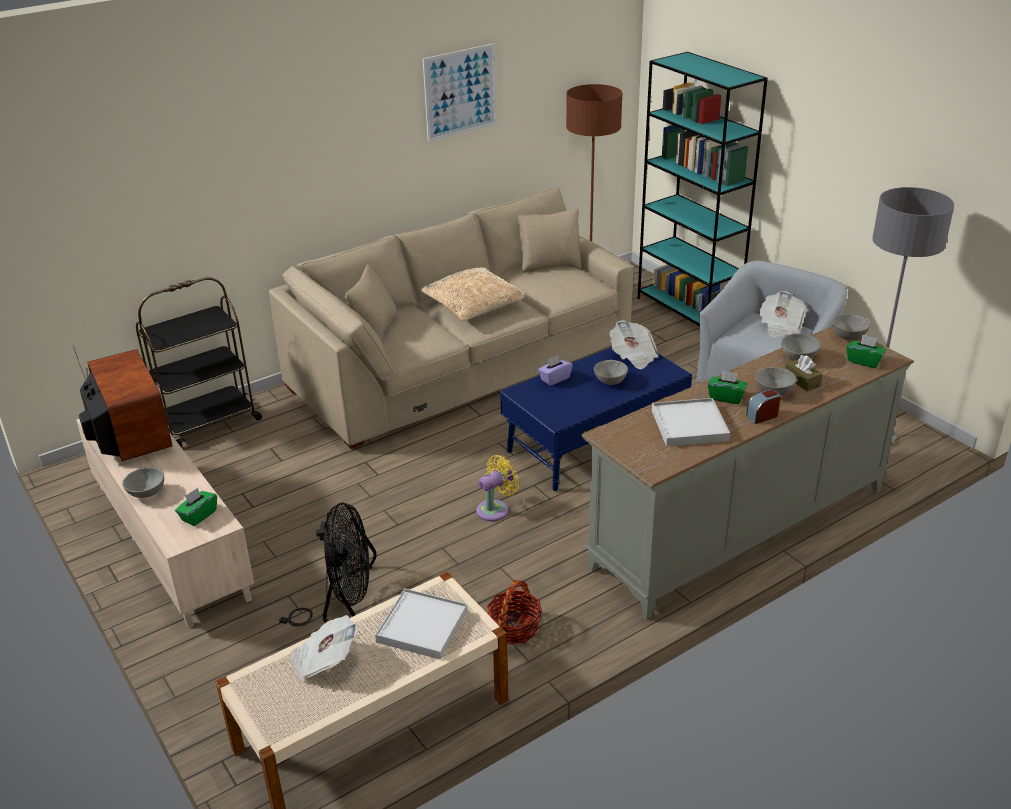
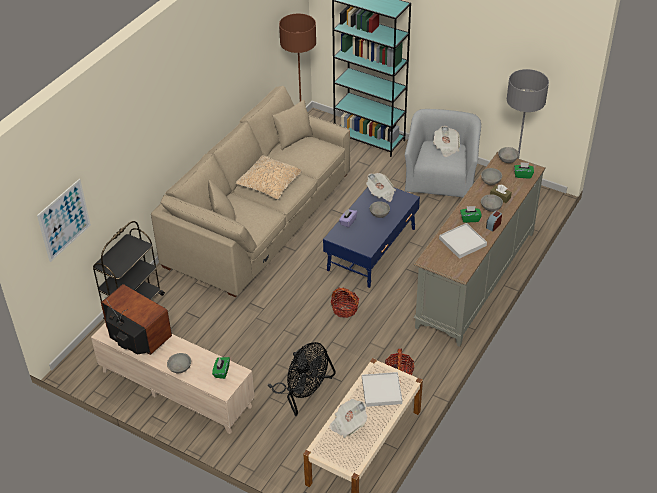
camera: 25 degrees left, 10 degrees up
(342, 605) = (302, 392): black fan -> black fan turned 60 degrees clockwise
(460, 92) = (228, 50): picture -> picture (64, 220)
(495, 509) = (344, 309): yellow fan -> basket

